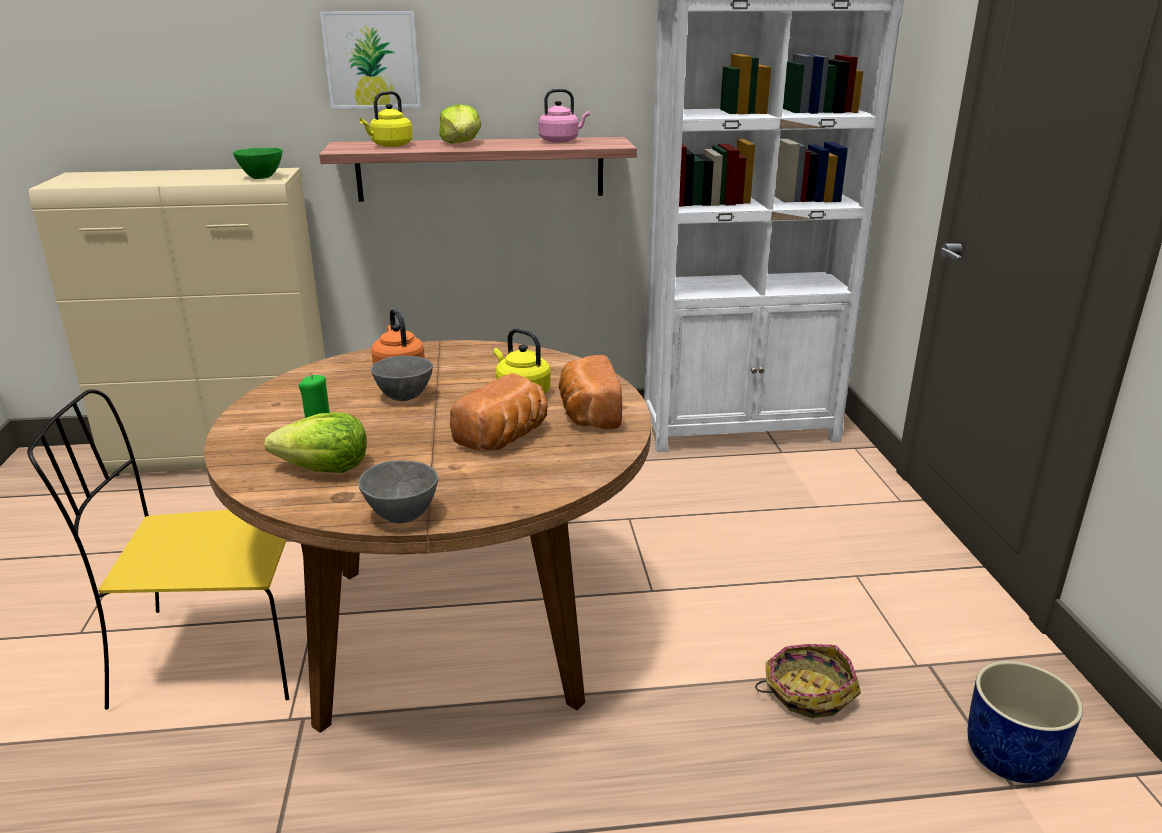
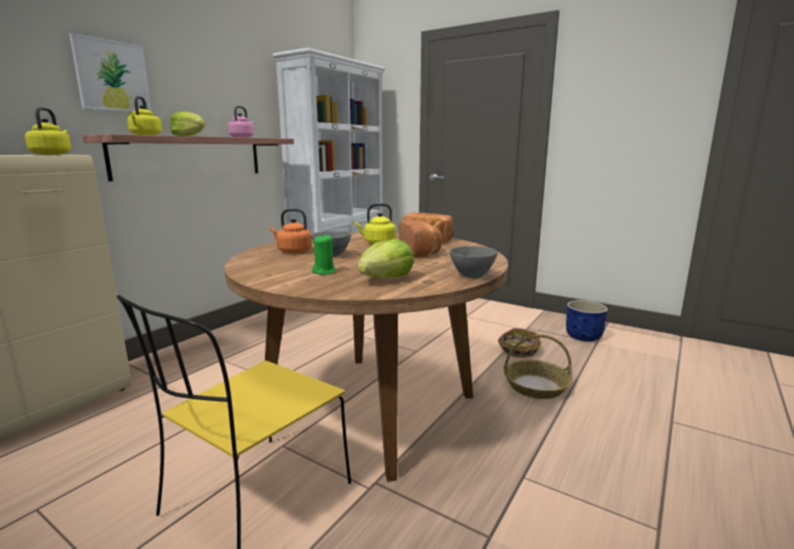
camera: 50 degrees left, 10 degrees down
(261, 177) = (52, 154): green bowl -> yellow kettle
(695, 765) = (535, 386): none -> basket

